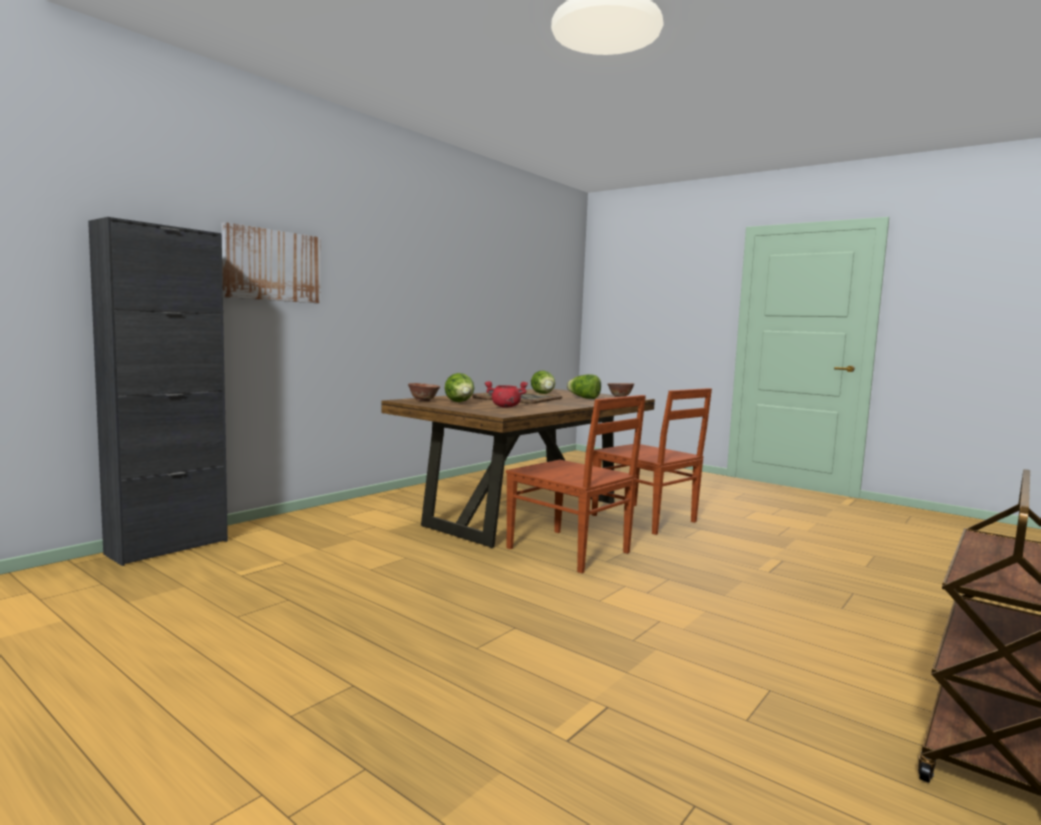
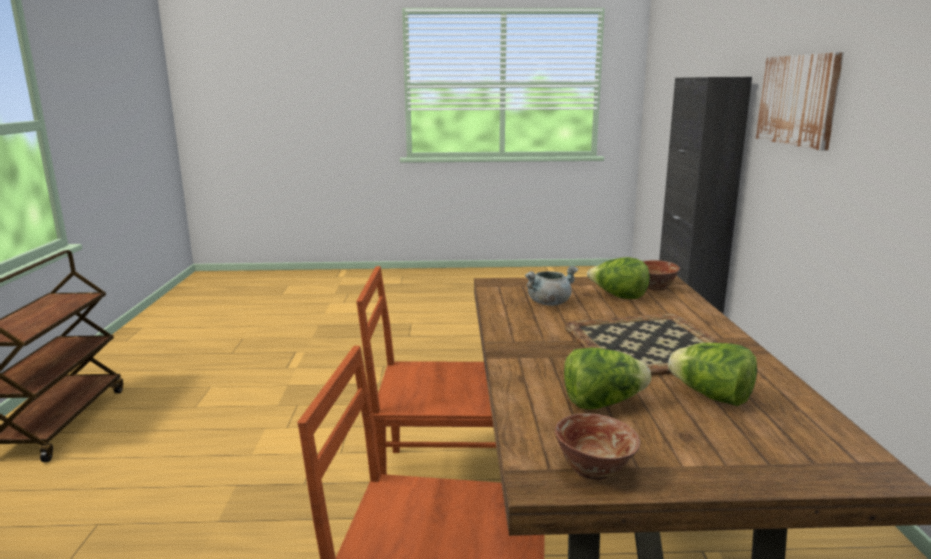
camera: 140 degrees right, 10 degrees up
(505, 407) = (549, 303): red cooking pot -> grey cooking pot

